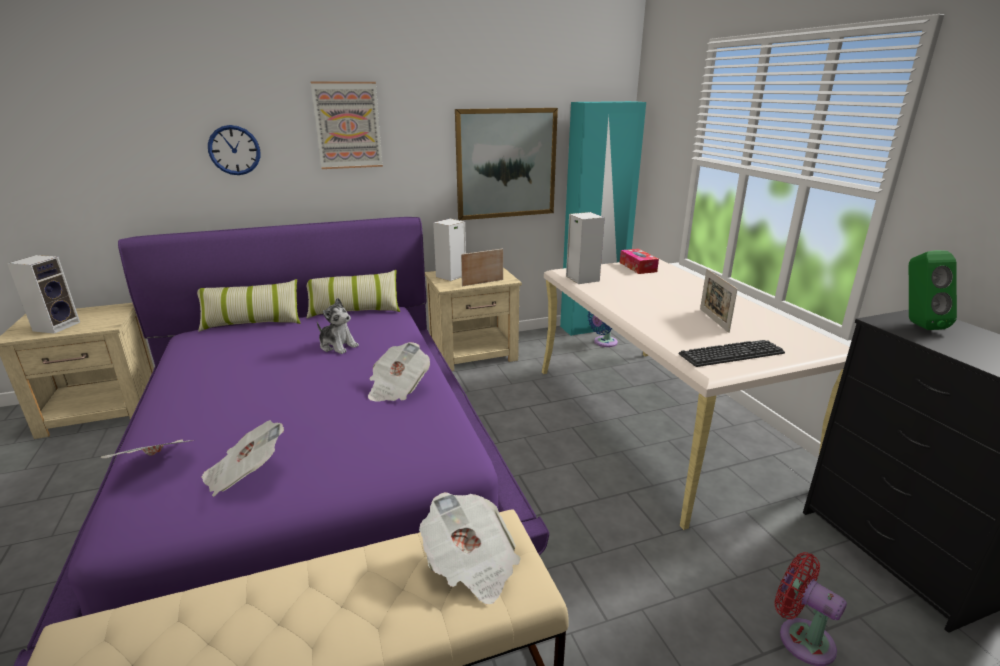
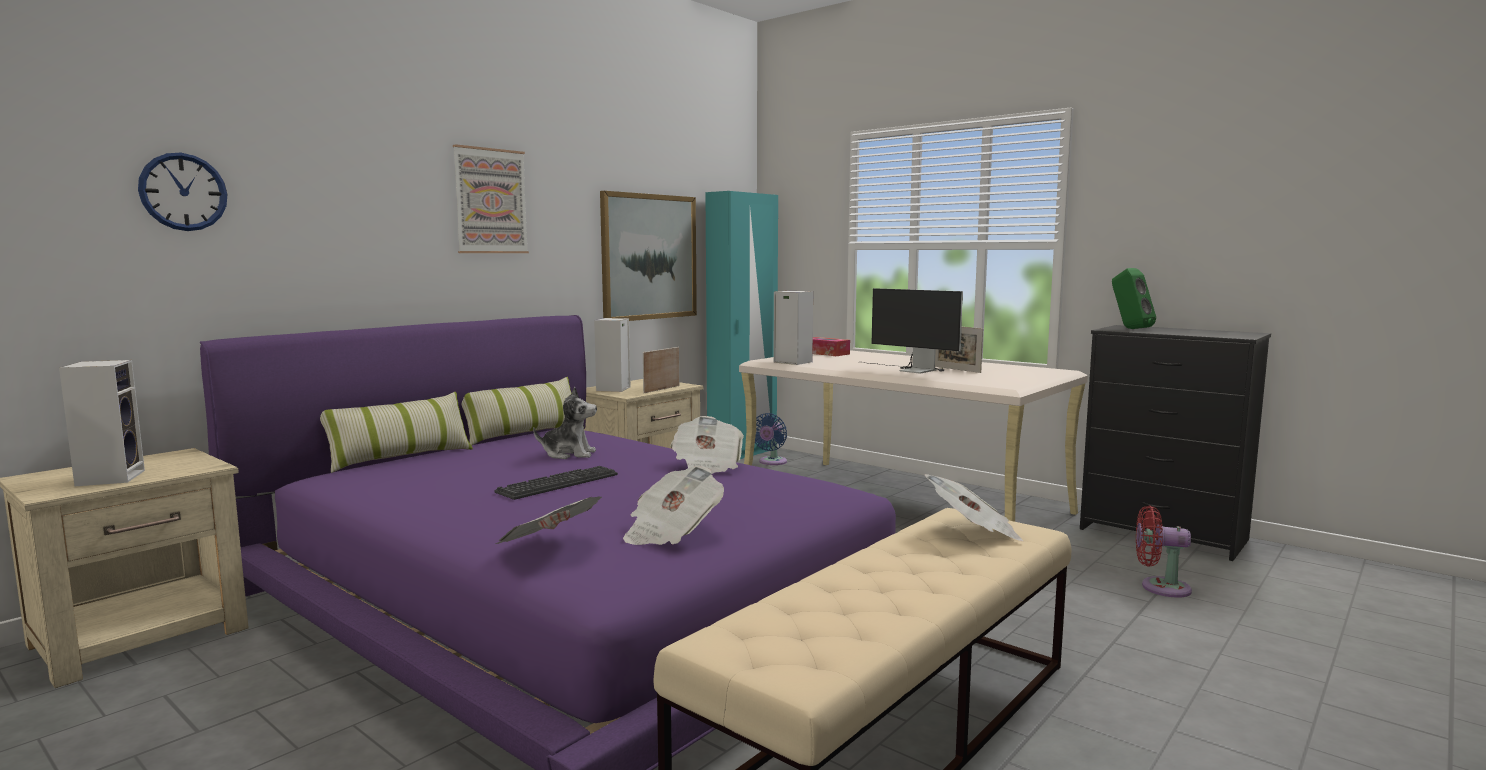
camera: 30 degrees left, 15 degrees down
(234, 150) = (355, 223): wall clock -> wall clock (183, 192)
(664, 312) = (910, 370): none -> monitor
(731, 354) = (1005, 380): keyboard -> keyboard (558, 484)

